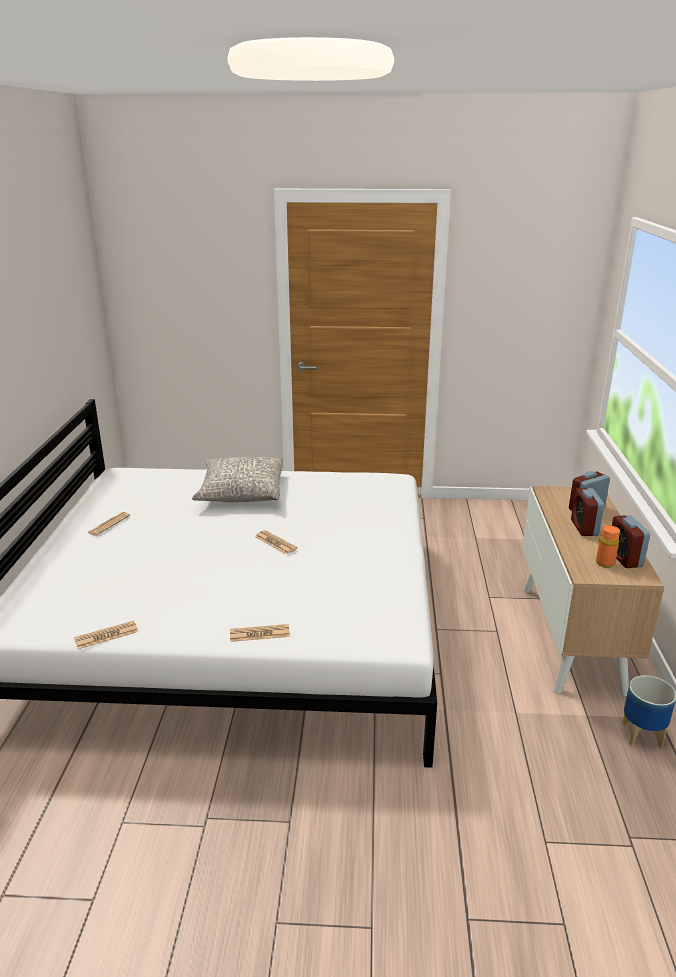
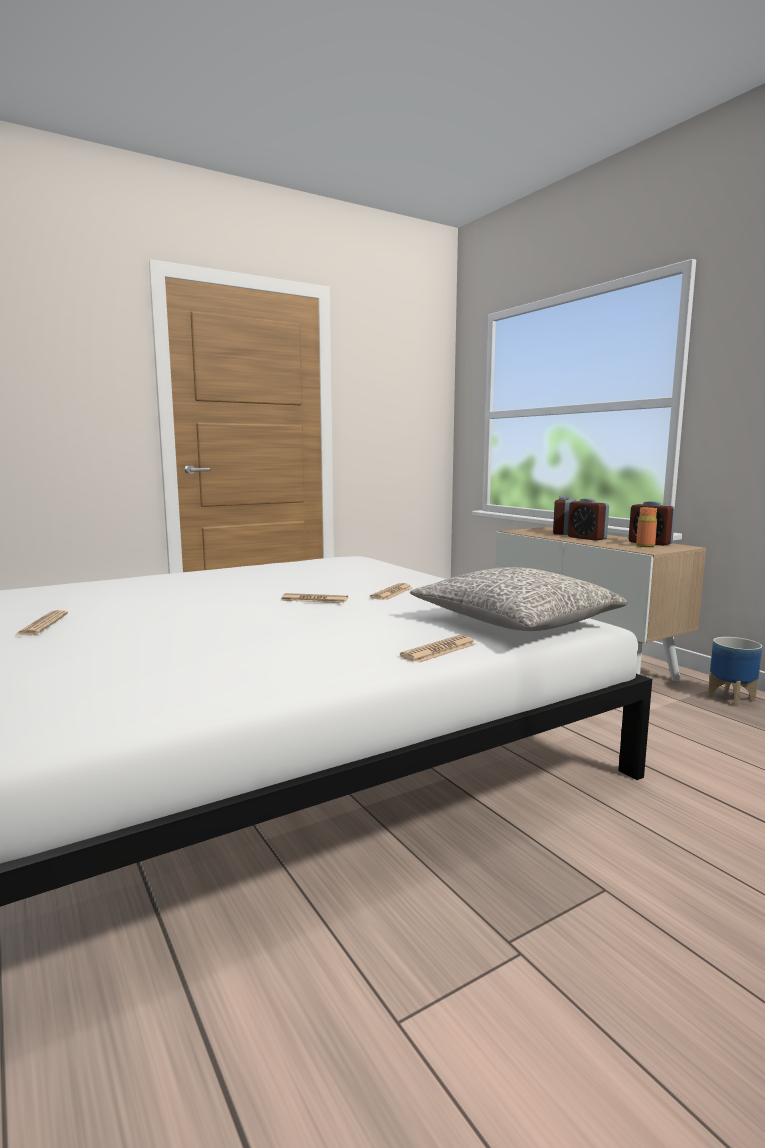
camera: 35 degrees left, 15 degrees down
(106, 635) = (227, 701): newspaper -> newspaper (392, 593)
(241, 491) = (199, 582): grey pillow -> grey pillow (513, 622)

